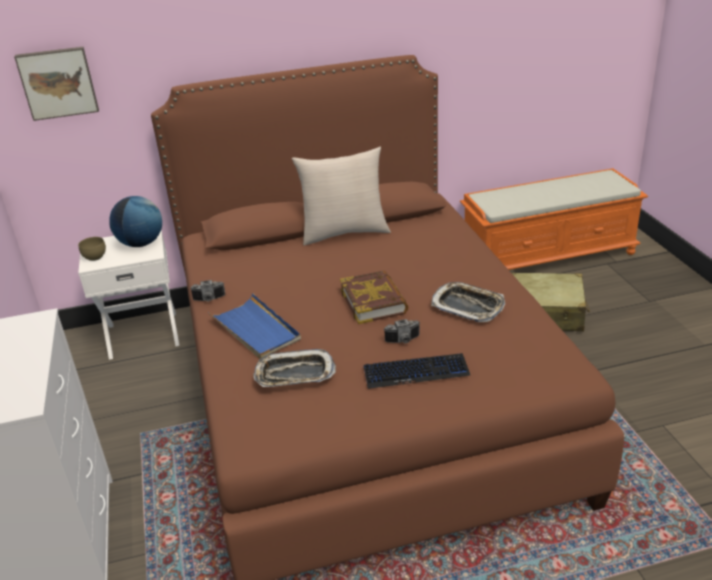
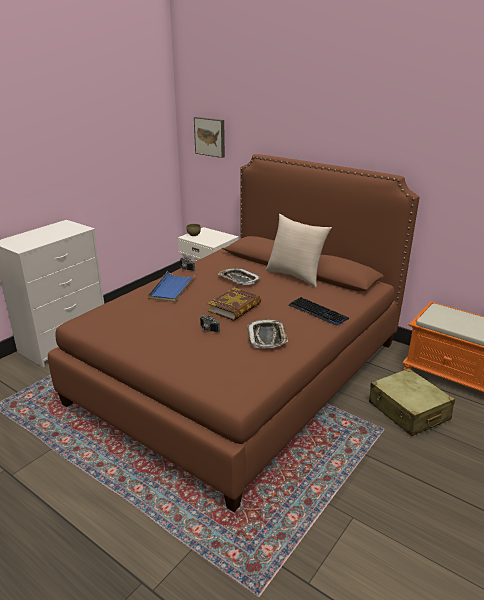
camera: 50 degrees right, 5 degrees down
(141, 244) = (218, 238): globe -> none
(294, 374) = (143, 311): tray -> tray (239, 279)
(416, 372) = (181, 343): keyboard -> keyboard (317, 312)

